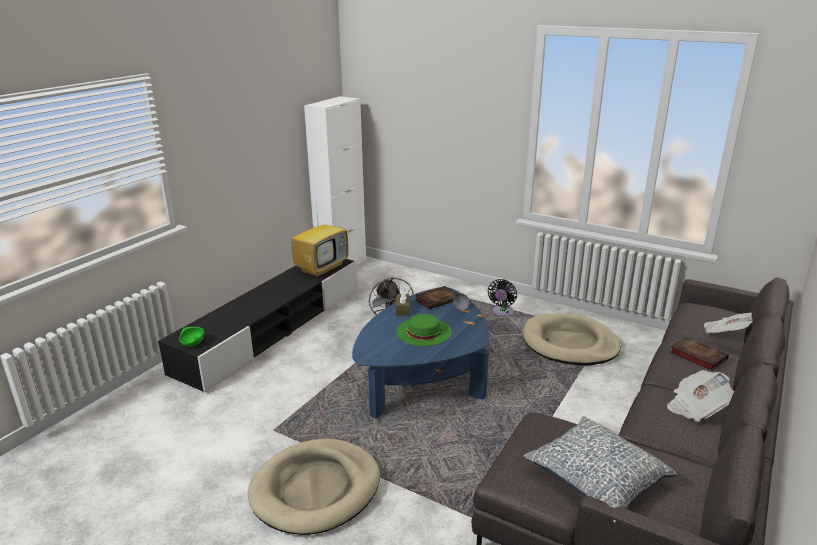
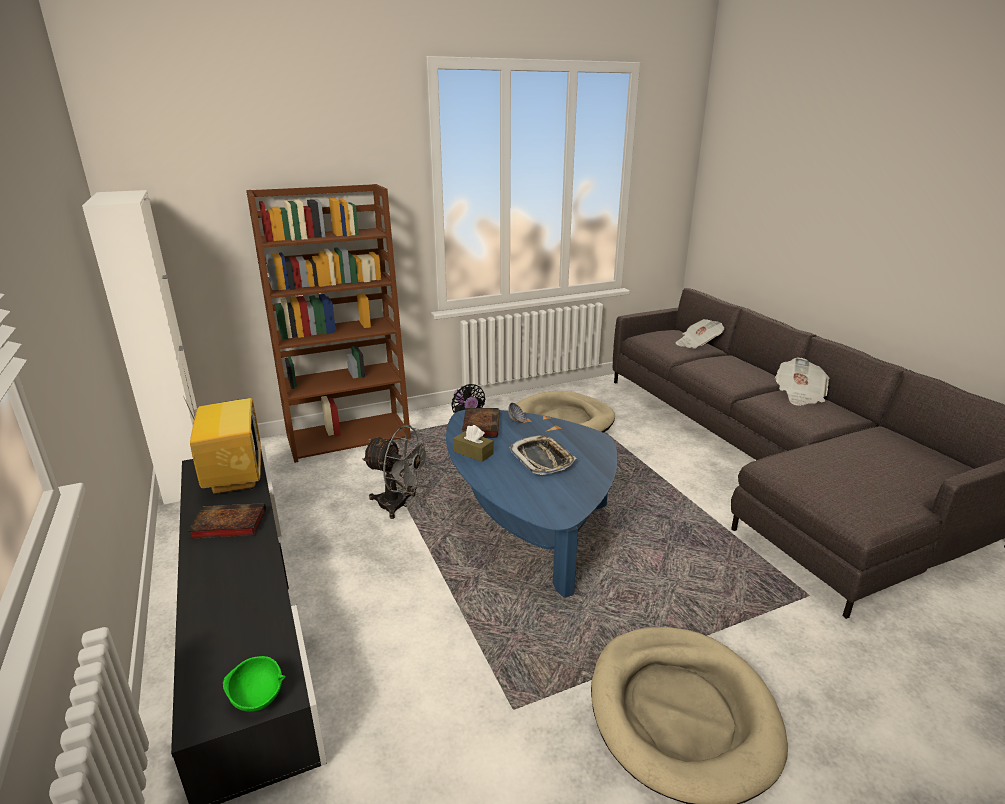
camera: 55 degrees left, 0 degrees up
(424, 331) = (542, 459): green hat -> tray
(435, 284) = (349, 436): none -> brown bookcase
(595, 478) = (884, 474): pillow -> none
(696, 356) = (722, 365): book -> book (227, 525)

